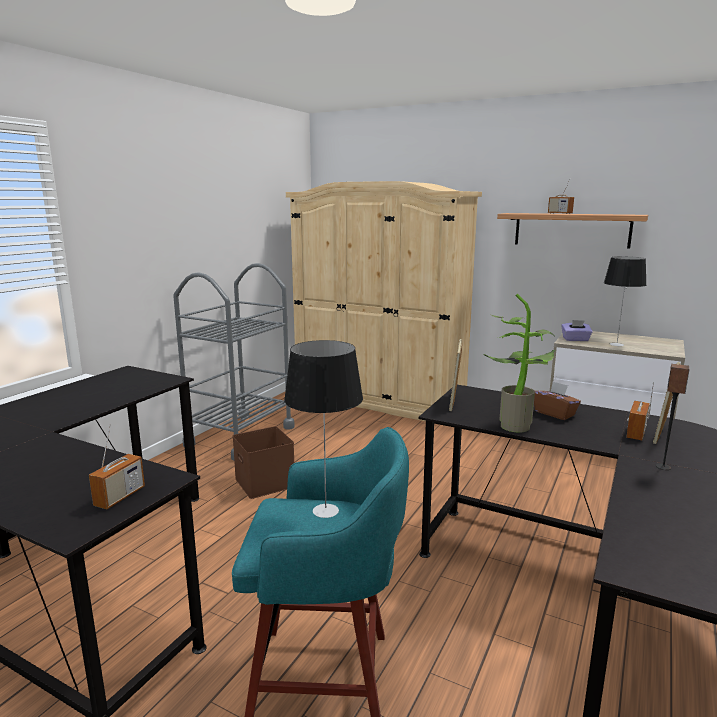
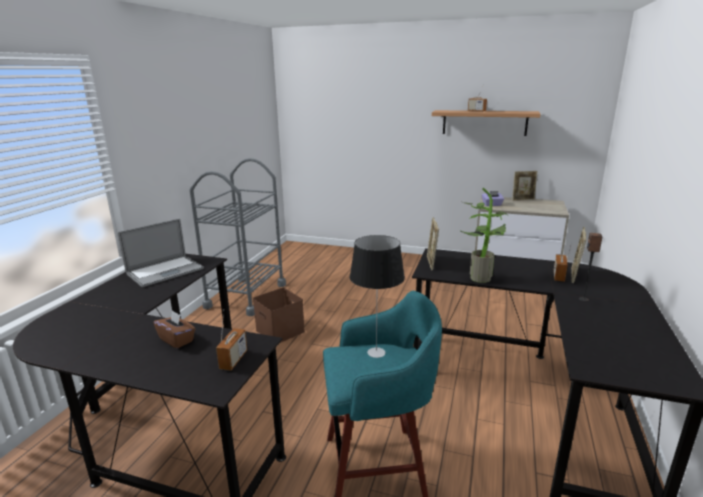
camera: 10 degrees left, 5 degrees up
(111, 387) = (165, 271): none -> laptop
(379, 399) = (343, 256): beige wardrobe -> none
(554, 413) = (502, 266): brown tissue box -> brown tissue box (177, 340)
(616, 344) = (520, 207): table lamp -> none
(623, 336) = (523, 200): none -> picture frame

